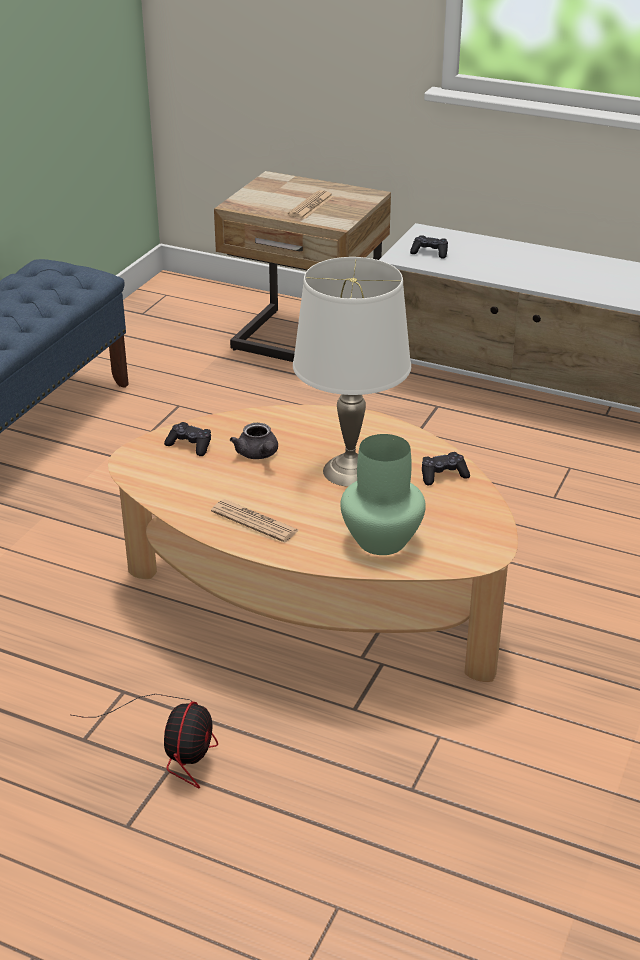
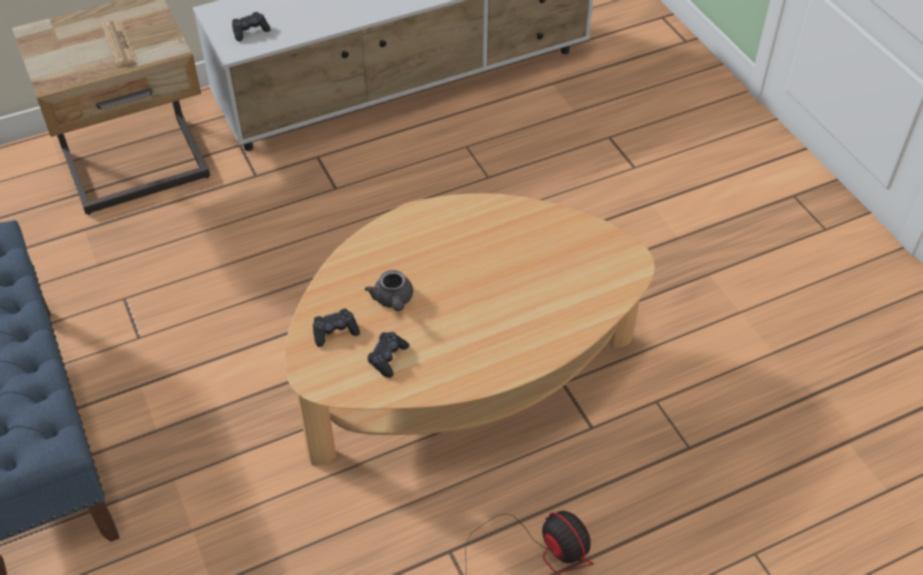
camera: 50 degrees left, 15 degrees up
(255, 521) = (476, 355): newspaper -> none
(258, 455) = (393, 300): grey teapot -> grey teapot turned 60 degrees clockwise
(351, 471) = (470, 264): white table lamp -> none
(380, 541) = (568, 303): green vase -> none
(443, 475) = (526, 222): black game controller -> black game controller (387, 358)

